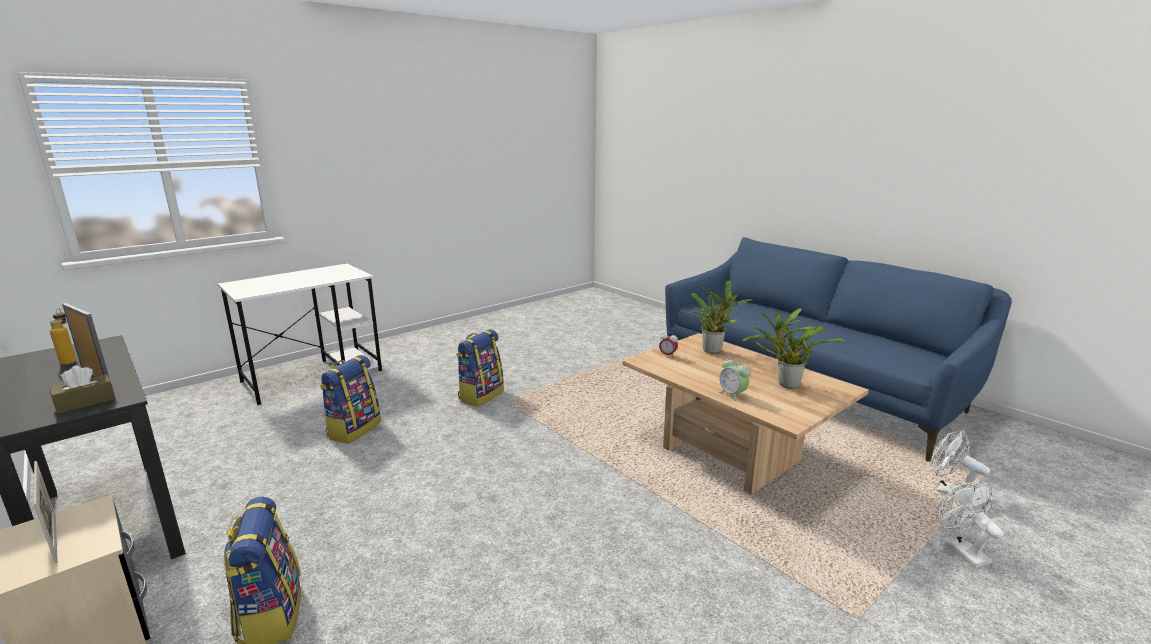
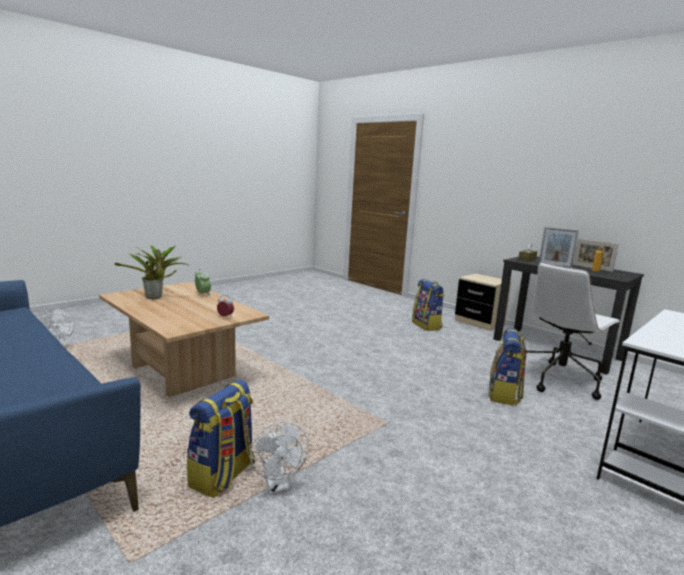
camera: 175 degrees right, 5 degrees down
(55, 537) = (486, 279): picture frame -> picture frame (592, 268)
(244, 451) = (559, 379): none -> white office chair
(481, 395) = (419, 431): backpack -> backpack (223, 476)
(713, 350) = (176, 320): potted plant -> none
(960, 550) = (107, 331): white fan -> white fan (278, 486)

